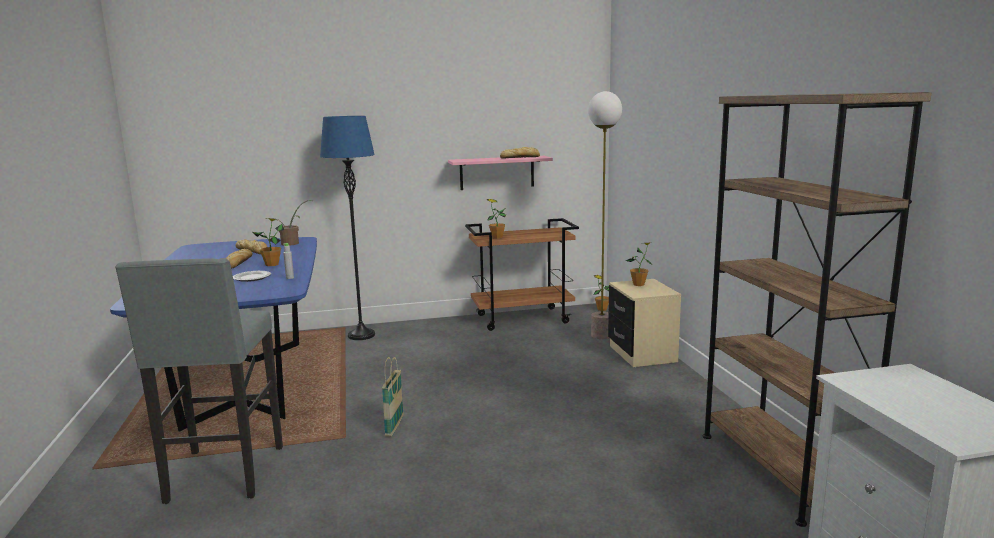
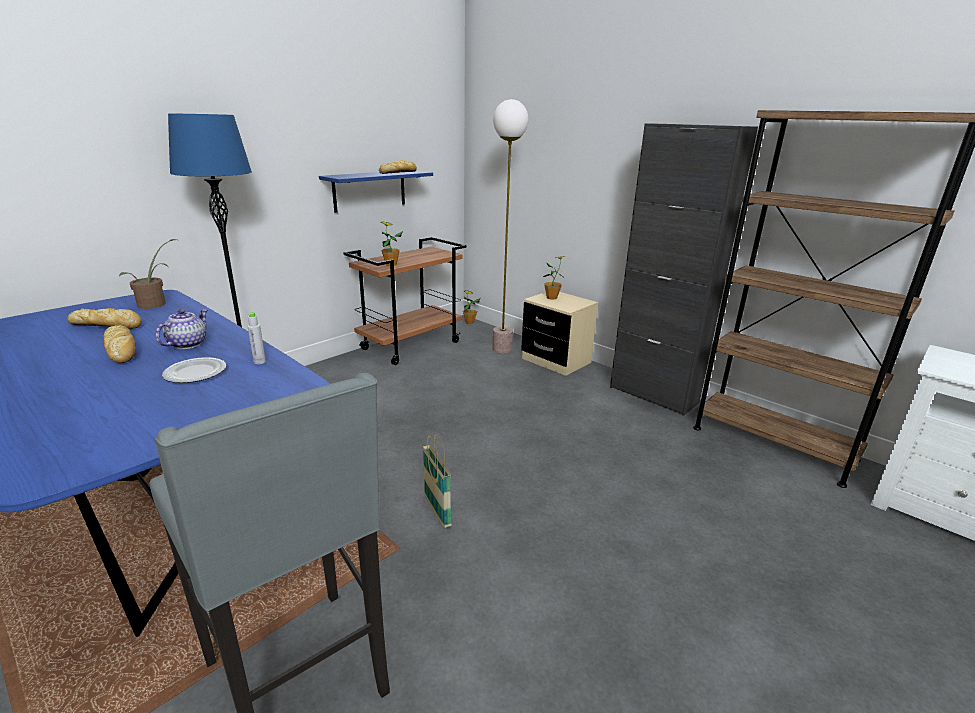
camera: 35 degrees left, 10 degrees up
(272, 264) = (187, 344): potted plant -> teapot
(497, 172) = (369, 190): pink shelf -> blue shelf
(704, 401) = (653, 395): none -> black cabinet

